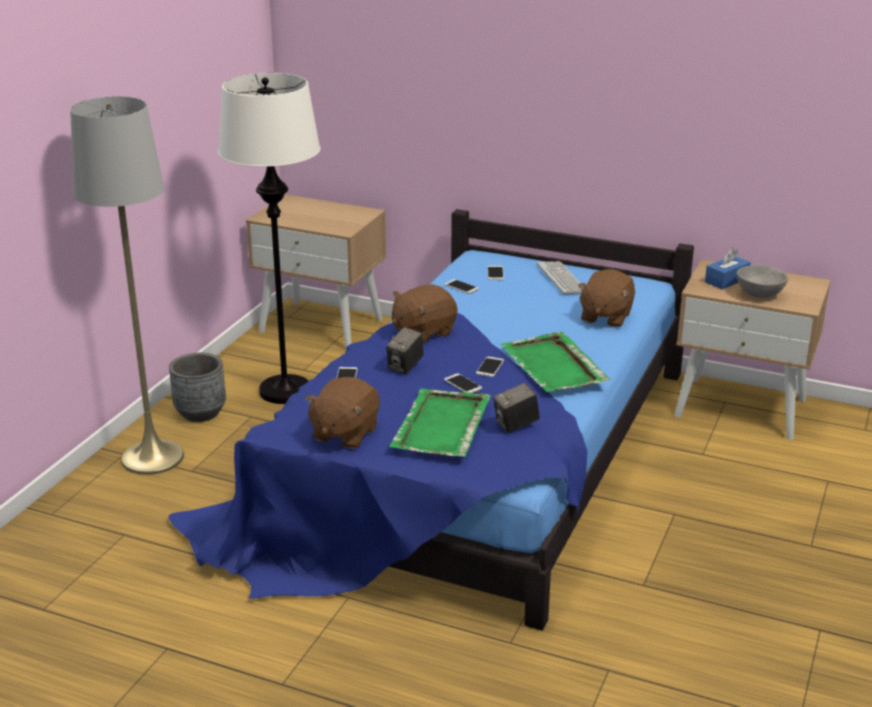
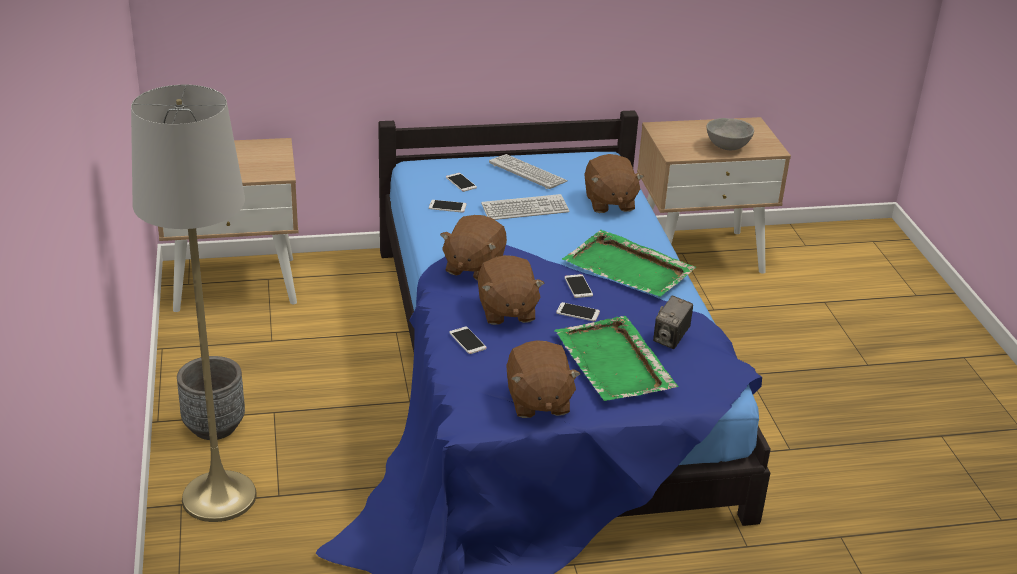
camera: 35 degrees left, 5 degrees up
(285, 391) = (278, 370): white floor lamp -> none
(405, 367) = (506, 311): camera -> brown plush toy
(524, 303) = (525, 209): none -> keyboard
(726, 280) = (686, 139): blue tissue box -> none

